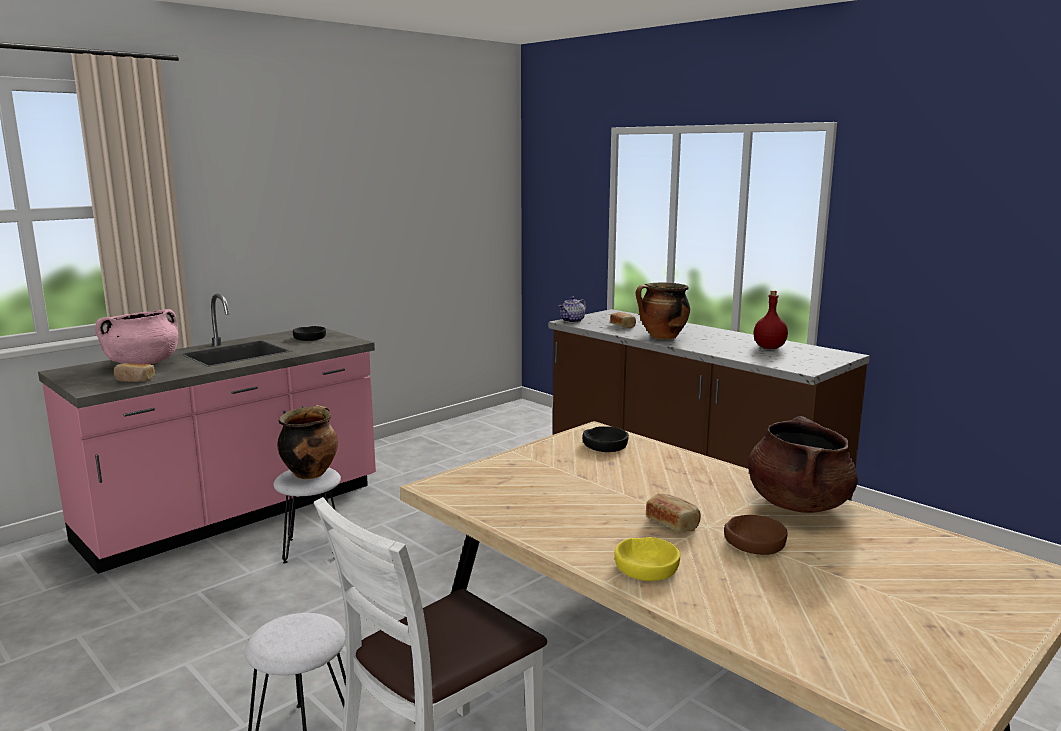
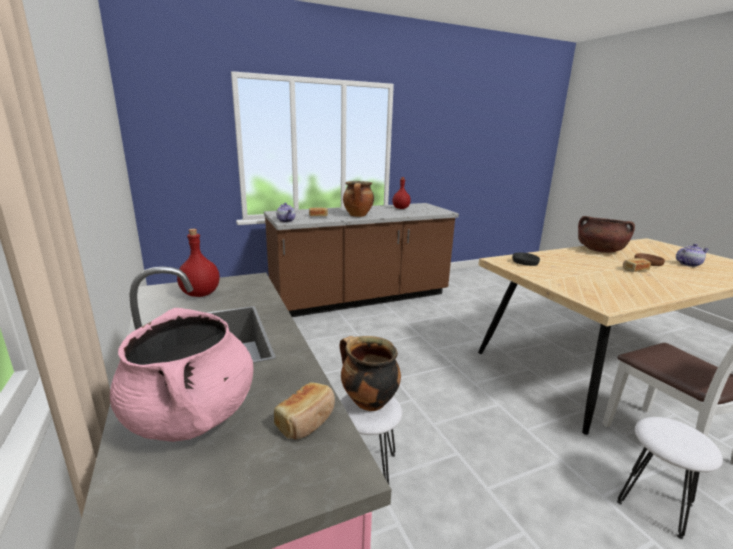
camera: 70 degrees left, 5 degrees up
(309, 338) = (200, 294): black bowl -> red bottle
(646, 567) = (689, 282): yellow bowl -> none
(821, 590) = (688, 264): none -> teapot

